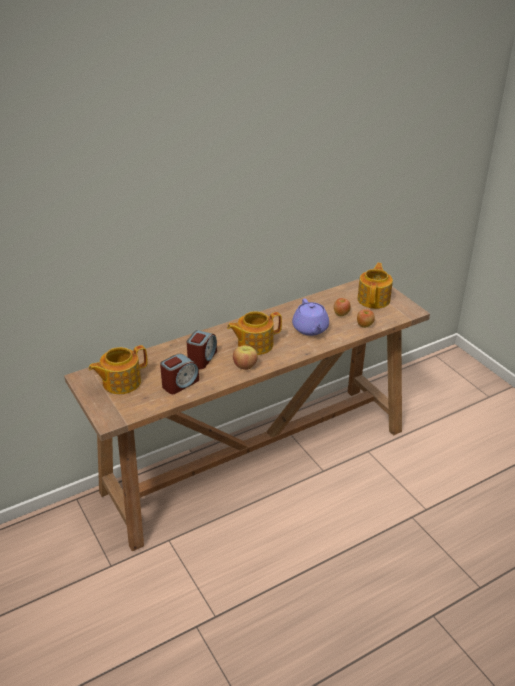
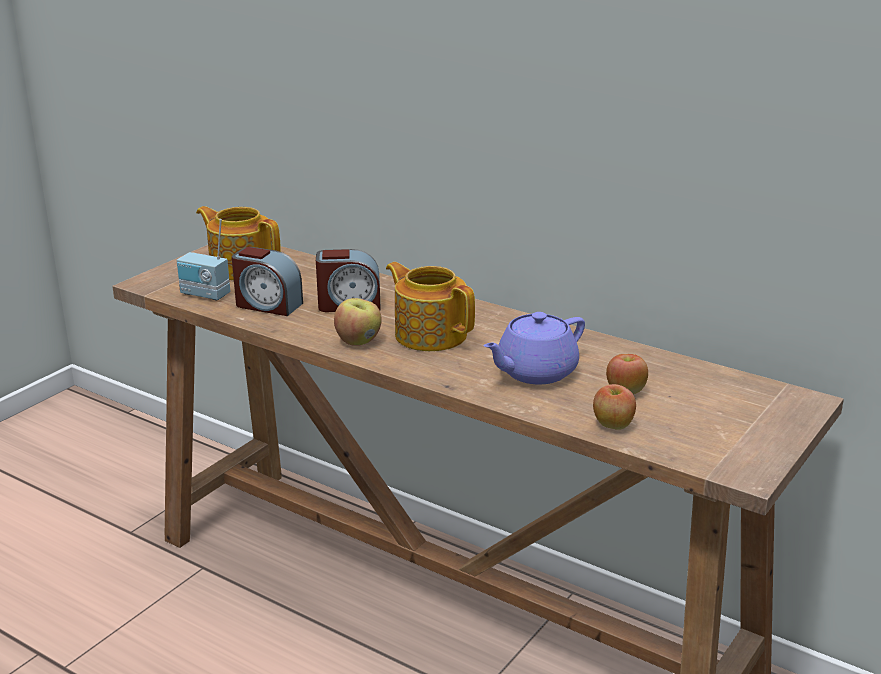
camera: 65 degrees right, 10 degrees down
(147, 402) = (204, 295): none -> radio
(374, 299) = (732, 417): teapot -> none

